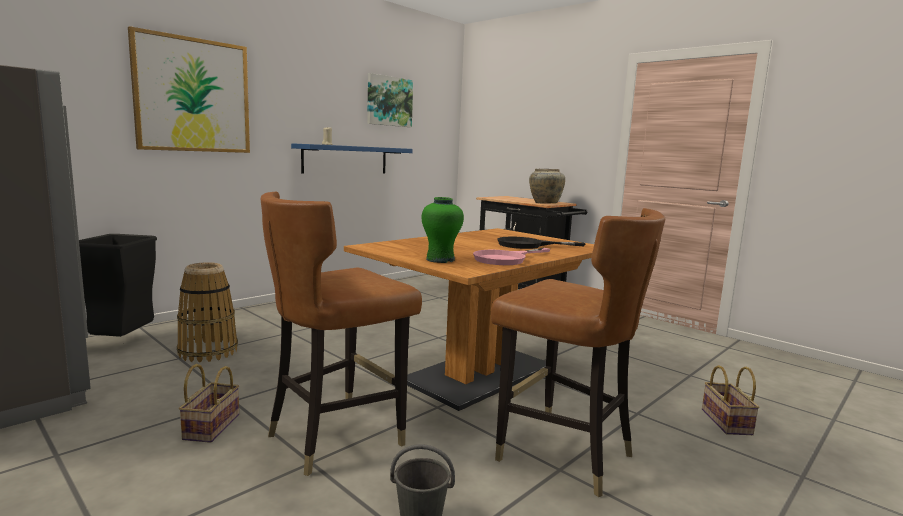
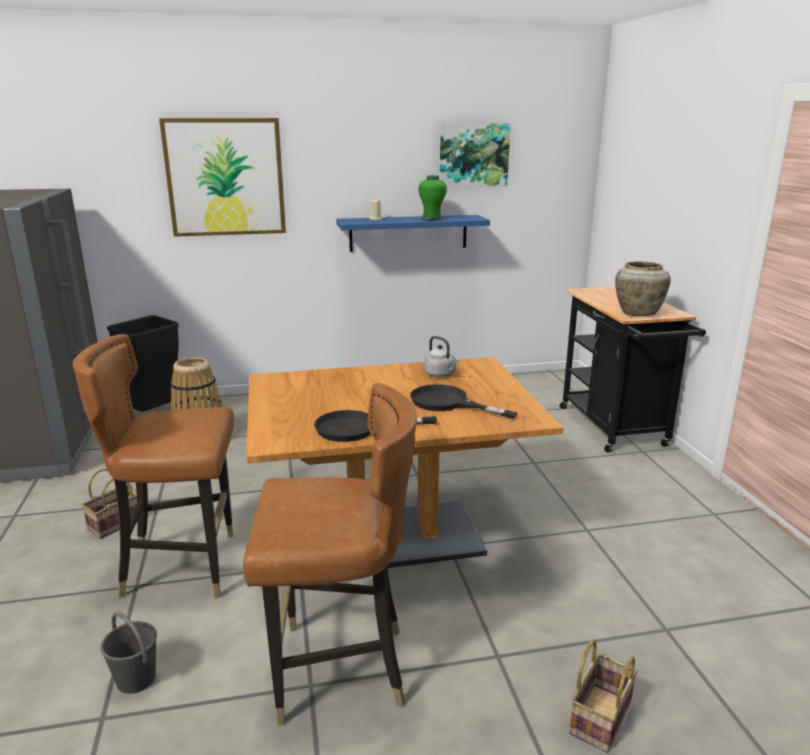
camera: 35 degrees right, 10 degrees up
(440, 259) = (286, 417): green vase -> green vase (432, 219)
(487, 236) = (441, 374): none -> grey kettle
(506, 259) = (358, 428): pink frying pan -> black frying pan
(563, 454) = (338, 670): brown chair -> brown chair turned 75 degrees counterclockwise

